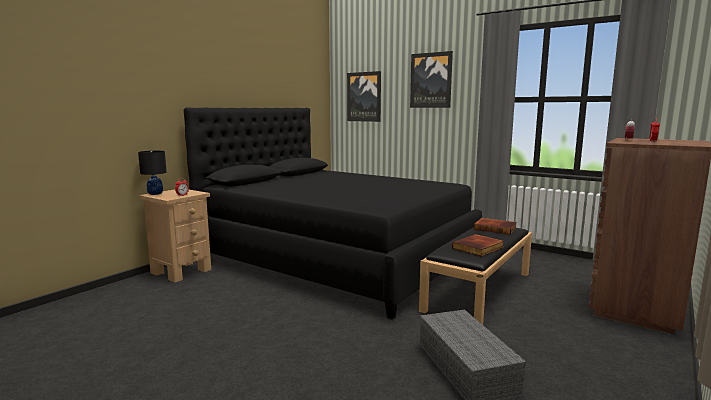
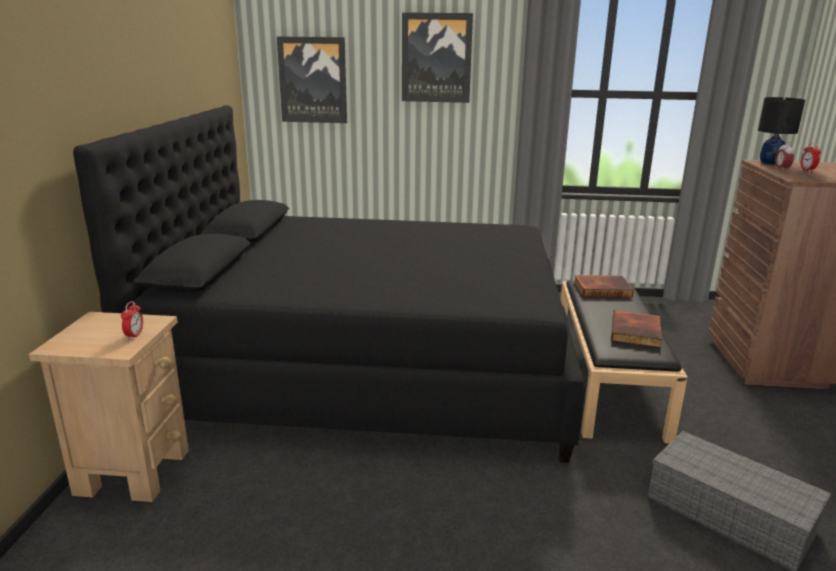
camera: 30 degrees left, 10 degrees up
(154, 194) = (64, 344): black table lamp -> black table lamp (770, 163)

